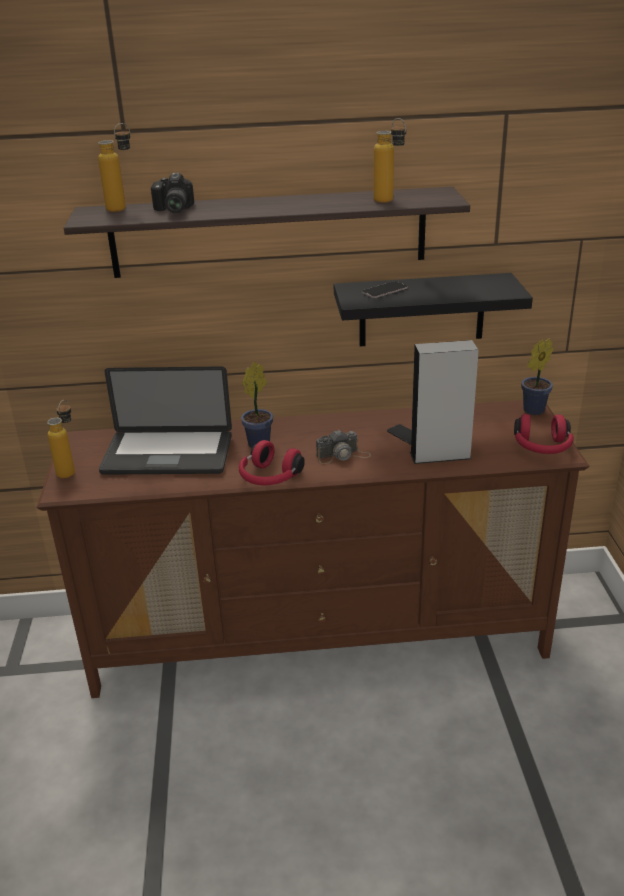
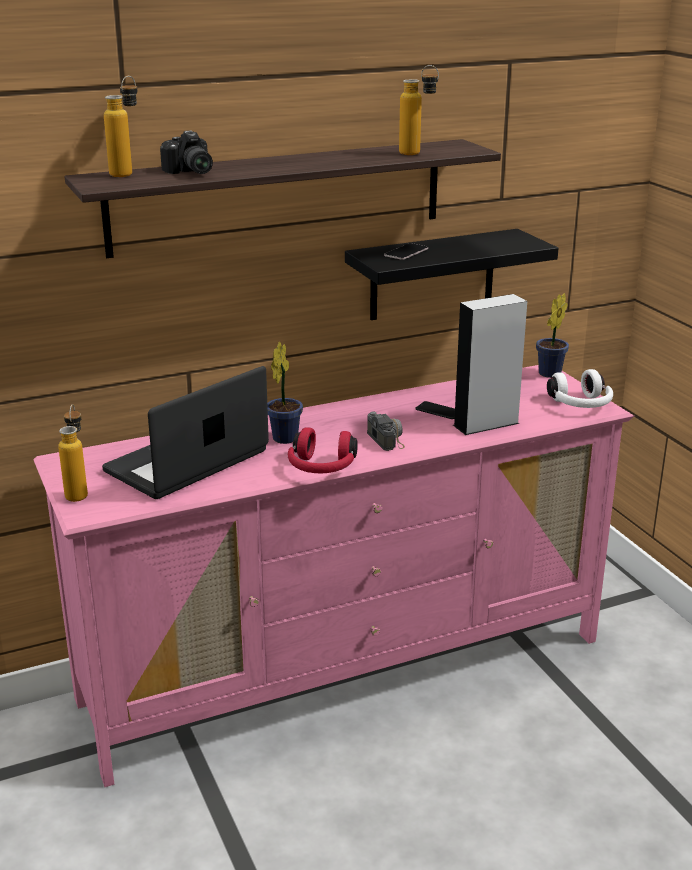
camera: 20 degrees left, 5 degrees down
(168, 455) = (187, 462): laptop -> laptop turned 150 degrees clockwise
(319, 638) = (345, 670): brown dresser -> pink dresser
(343, 455) = (386, 437): camera -> camera turned 75 degrees counterclockwise
(542, 447) = (580, 405): red headphones -> white headphones

